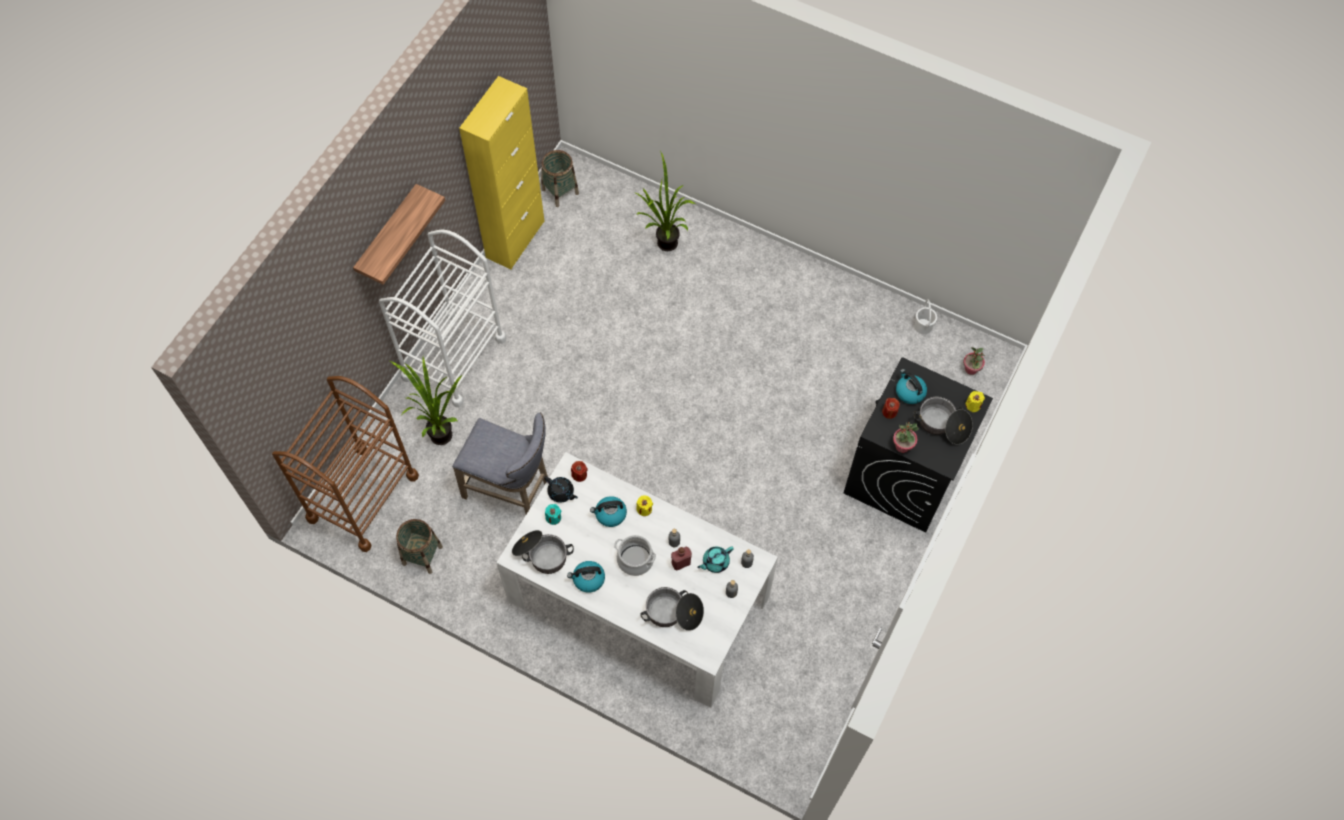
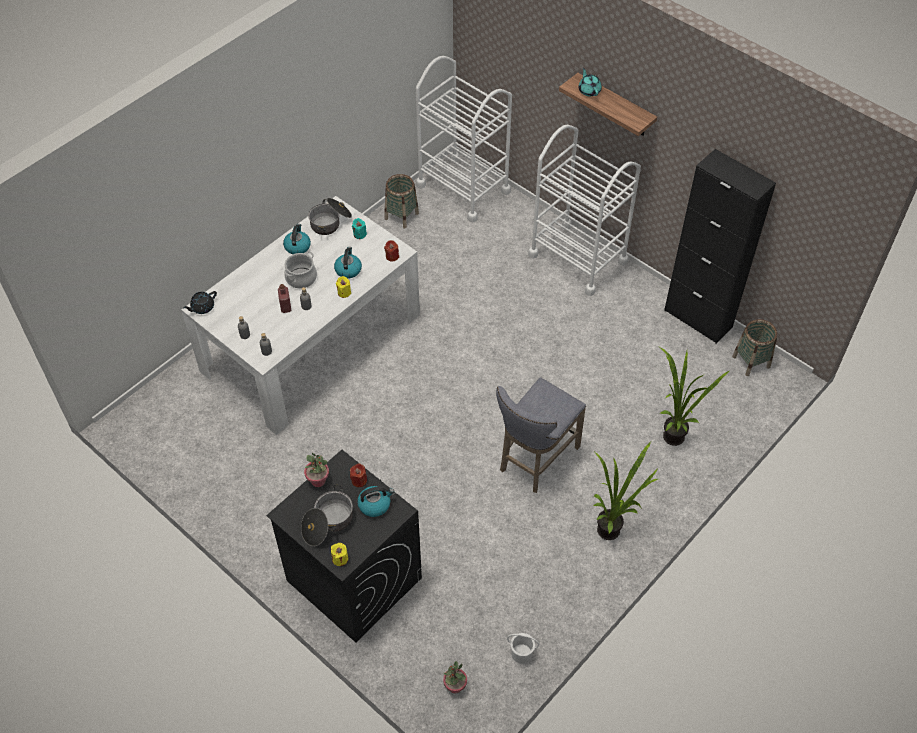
camera: 105 degrees right, 10 degrees down
(363, 497) = (463, 188): brown cart -> white cart
(439, 431) = (508, 239): potted plant -> potted plant (613, 529)
(511, 490) = (439, 277): grey stool -> grey stool (535, 460)
(515, 239) = (698, 318): yellow cabinet -> black cabinet
(561, 493) = (380, 242): black teapot -> black teapot (202, 307)
(673, 613) = (244, 293): cooking pot -> none
(715, 562) = (276, 330): turquoise teapot -> turquoise teapot (589, 90)

